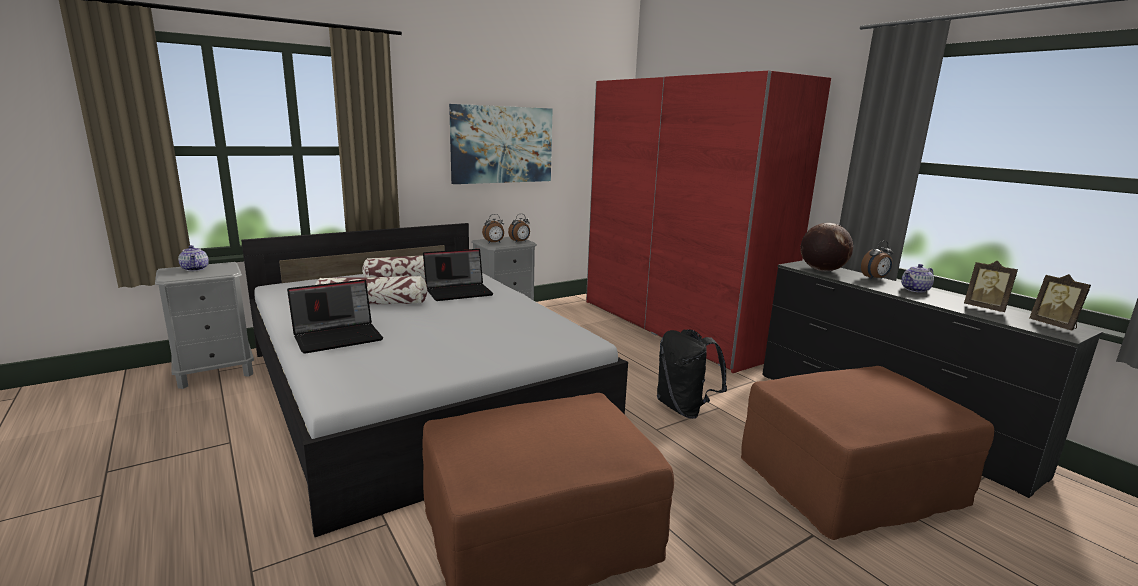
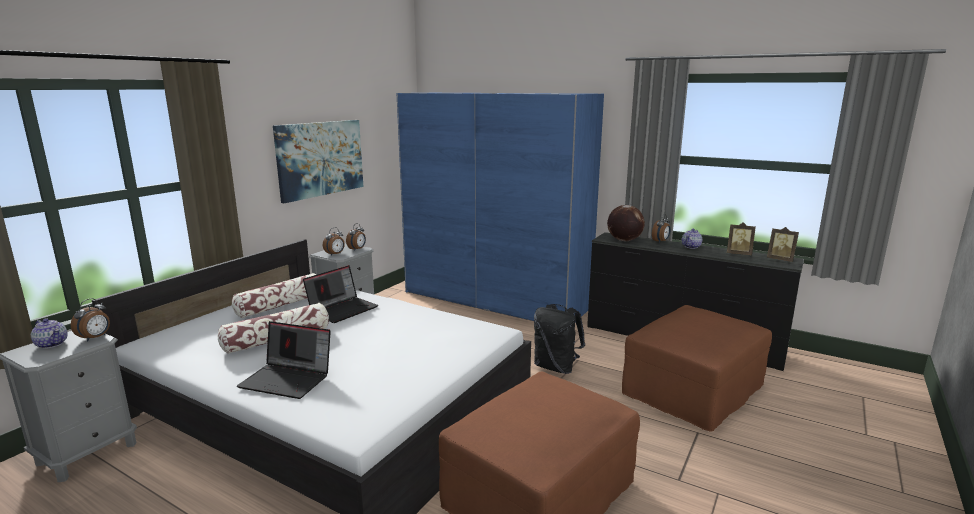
camera: 25 degrees left, 0 degrees up
(227, 270) = (95, 338): none -> alarm clock
(339, 337) = (288, 379): laptop -> laptop turned 75 degrees clockwise
(675, 326) = (495, 300): red wardrobe -> blue wardrobe

